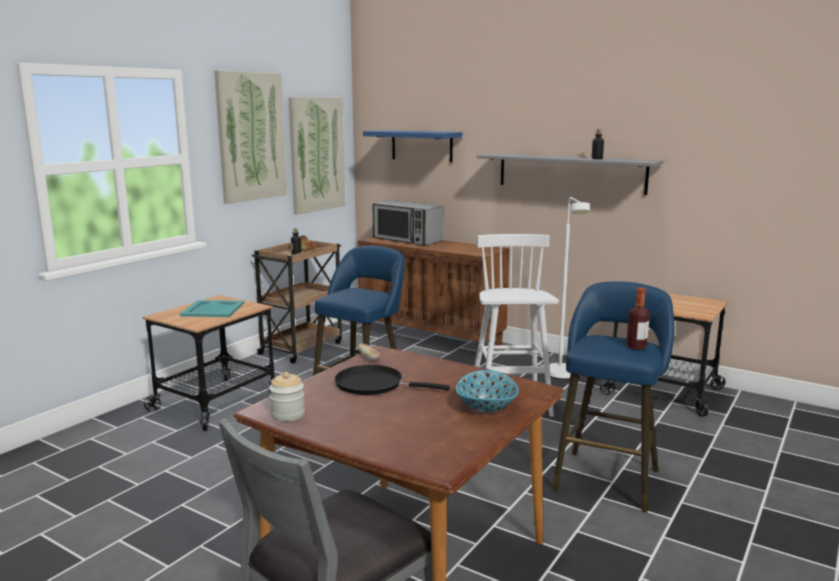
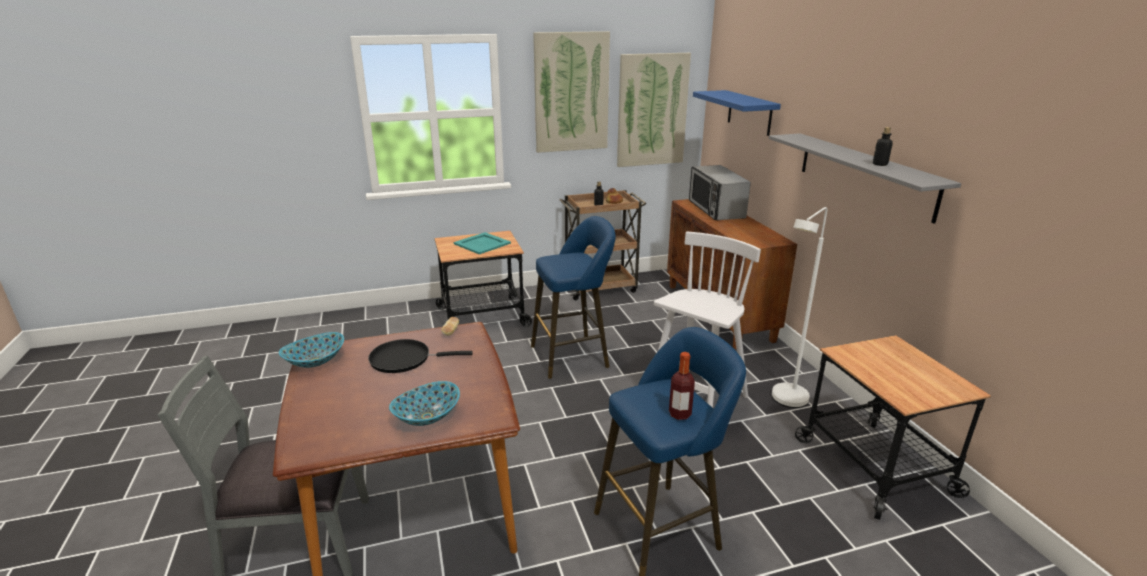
camera: 40 degrees right, 10 degrees up
(288, 415) = (315, 362): jar -> bowl
(374, 385) = (405, 359): black frying pan -> black frying pan turned 60 degrees counterclockwise

